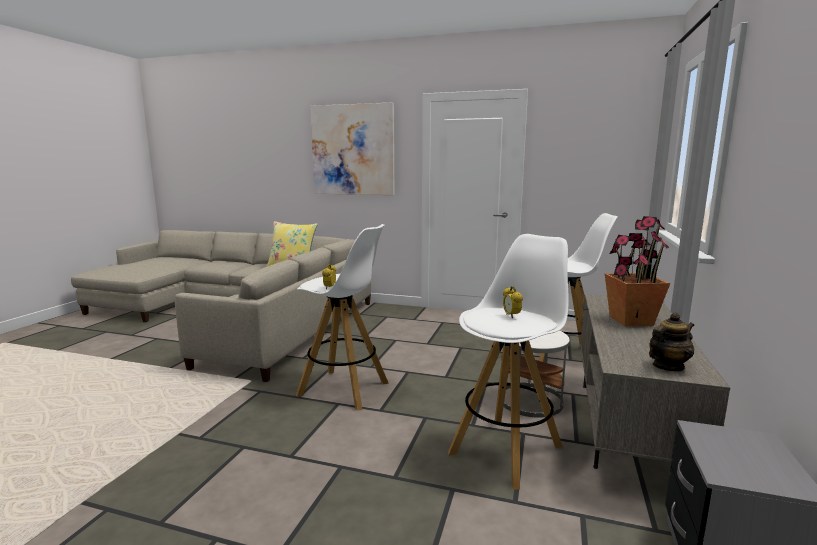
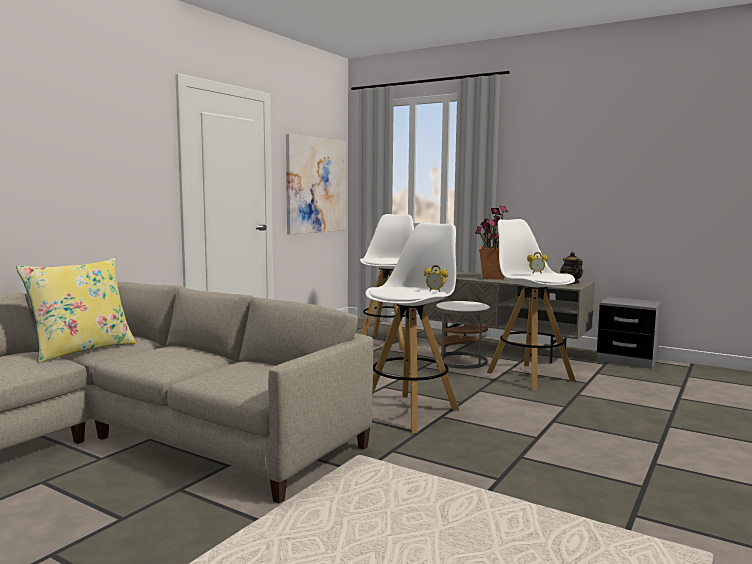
camera: 75 degrees left, 5 degrees down
(353, 150) = (84, 139): picture -> picture (316, 185)

